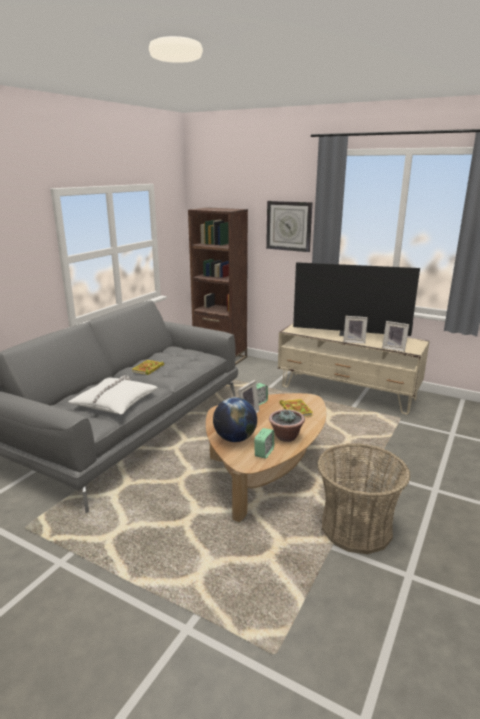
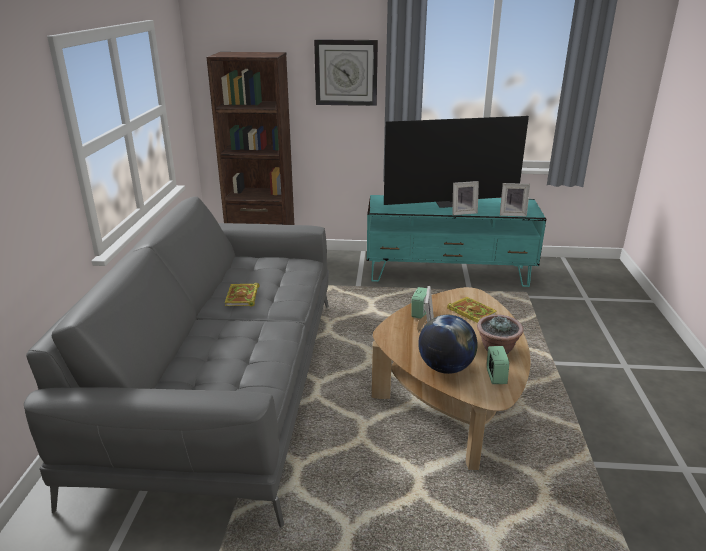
camera: 25 degrees left, 5 degrees up
(114, 402) = (247, 358): white pillow -> none
(347, 392) = (448, 274): beige tv stand -> turquoise tv stand
(356, 528) = (595, 433): basket -> none

